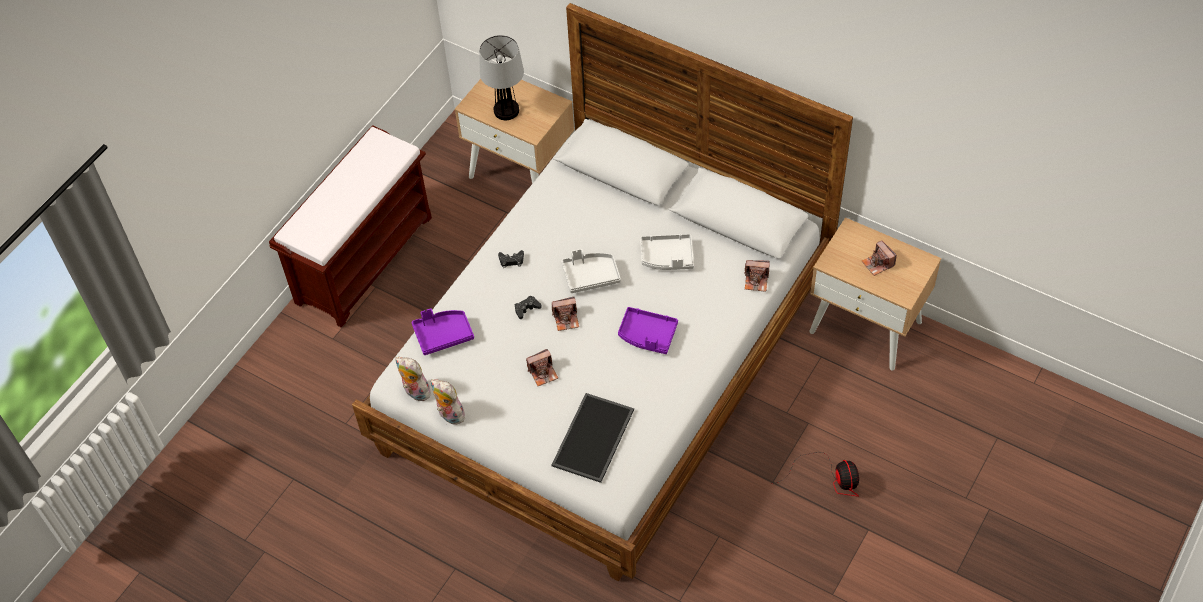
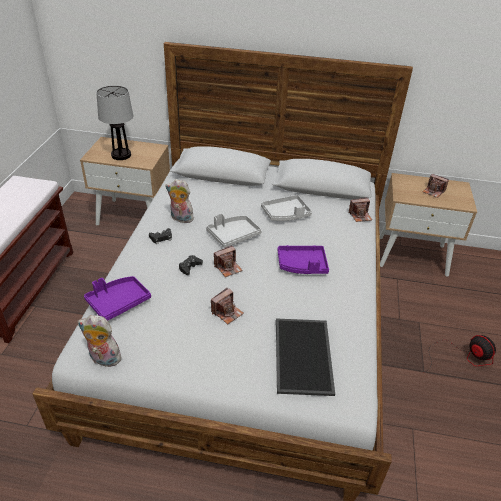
camera: 25 degrees left, 15 degrees down
(449, 415) = (148, 372): plush toy -> plush toy (180, 219)

